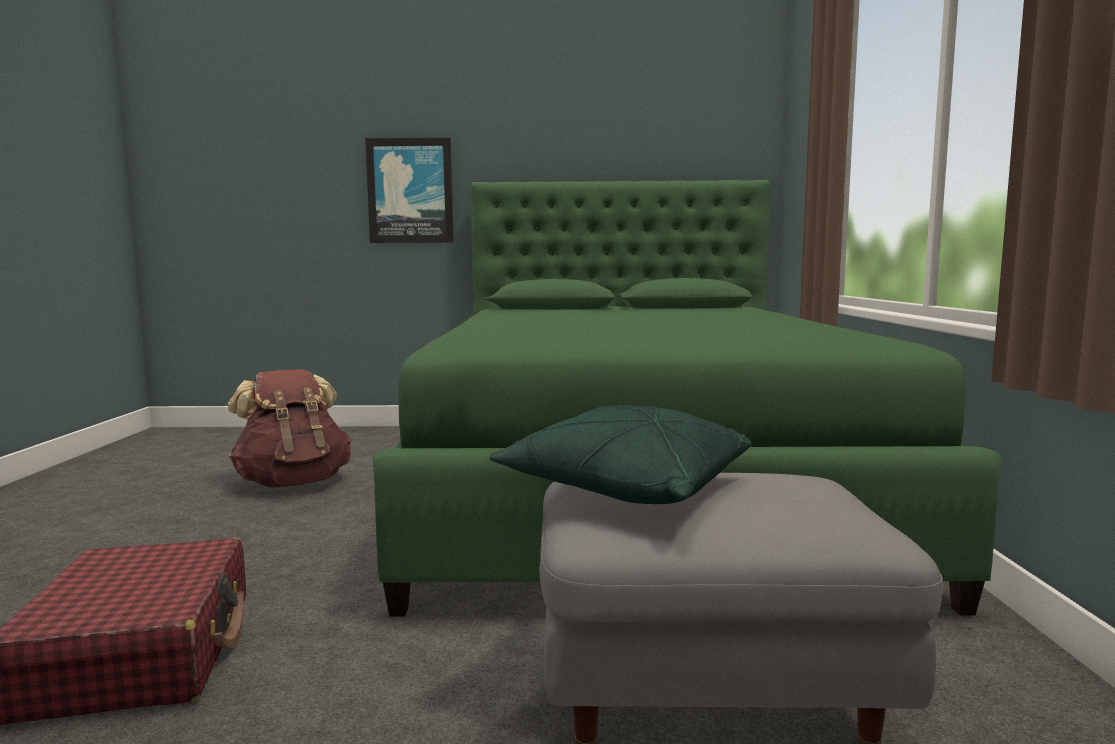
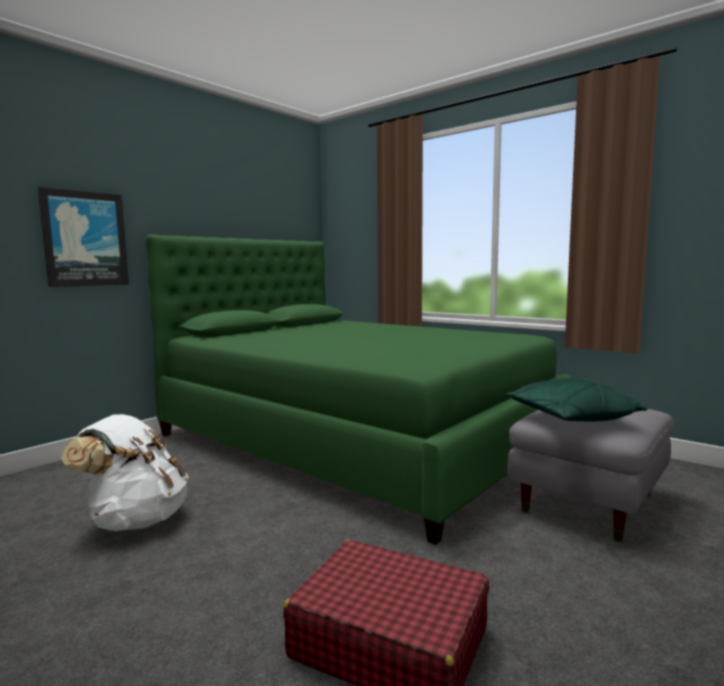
camera: 50 degrees left, 0 degrees up
(294, 483) = (135, 520): brown backpack -> white backpack

